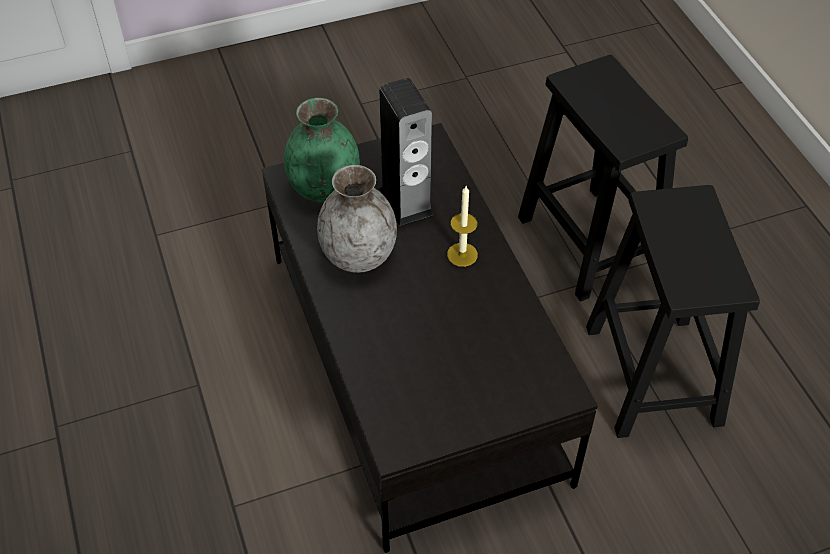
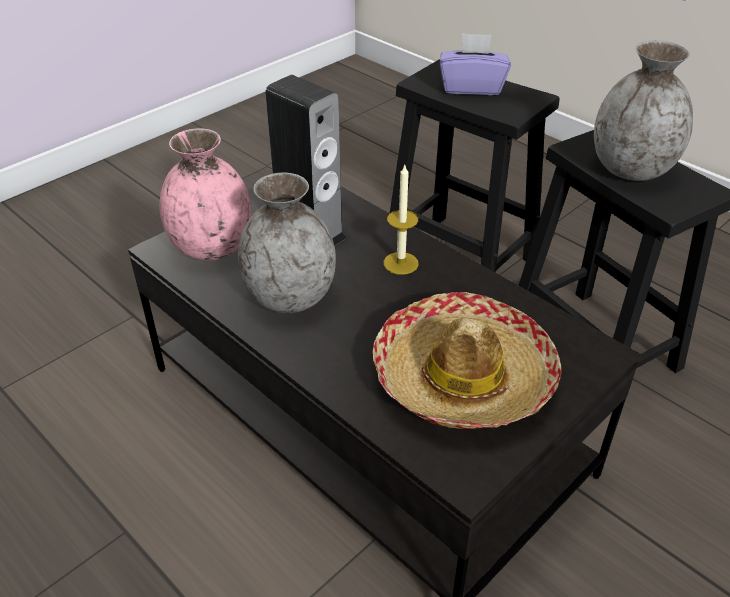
camera: 25 degrees left, 10 degrees down
(323, 188) = (211, 248): green vase -> pink vase
(445, 371) = (463, 377): none -> hat
(613, 100) = (471, 87): none -> purple tissue box
(685, 242) = (632, 170): none -> grey vase

